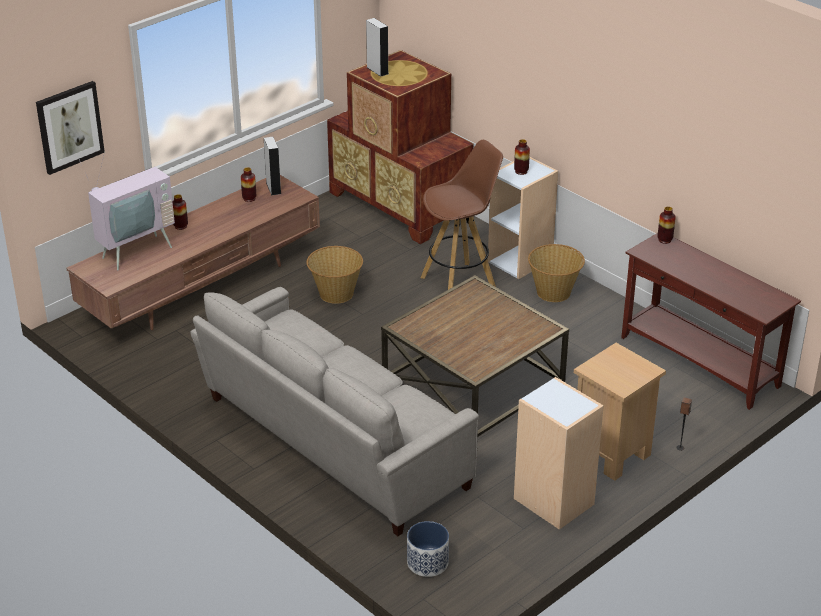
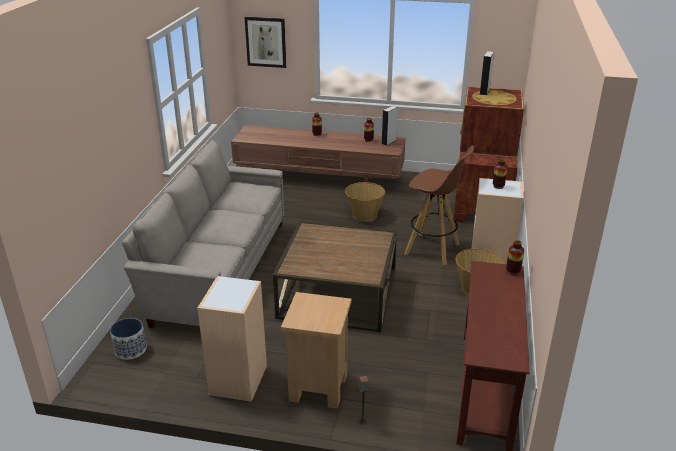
camera: 55 degrees right, 5 degrees down
(134, 250) = (280, 132): television -> none

